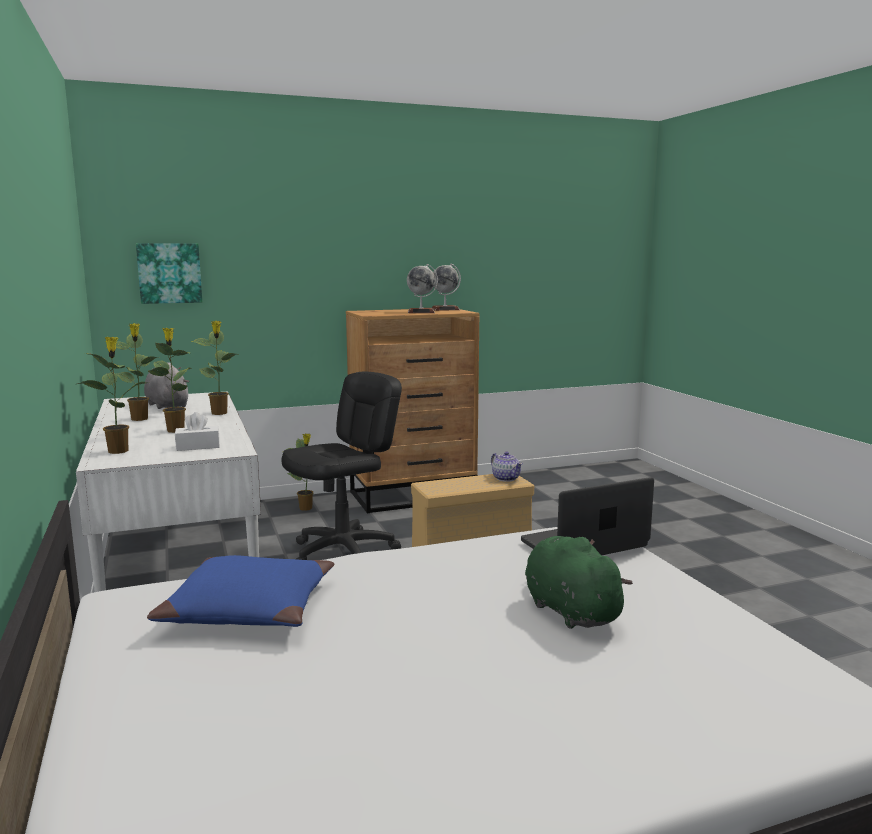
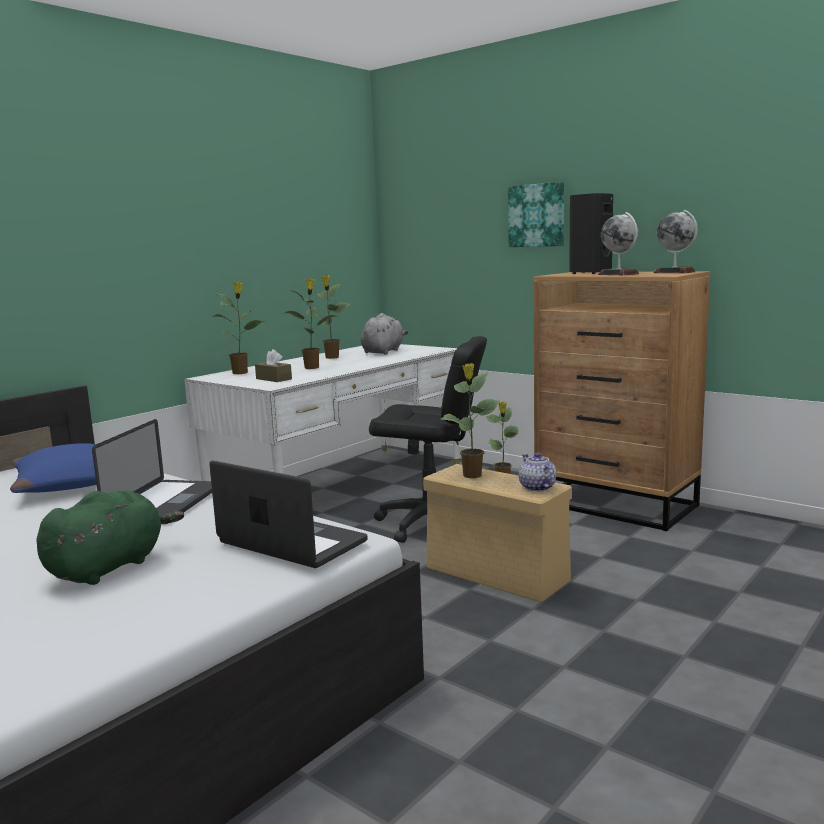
camera: 60 degrees right, 0 degrees up
(169, 273) = (429, 232): picture -> picture (537, 215)
(198, 446) = (273, 379): white tissue box -> brown tissue box
(220, 413) = (381, 362): potted plant -> potted plant (472, 475)
(382, 312) = (589, 273): none -> black speaker
(411, 573) = (164, 503): none -> laptop
(506, 478) = (537, 488): teapot -> teapot turned 135 degrees clockwise

